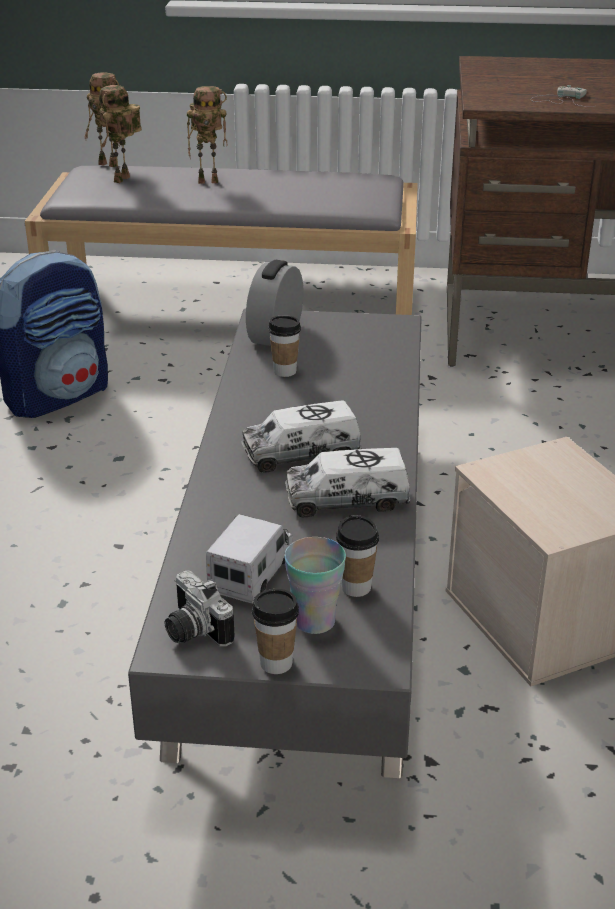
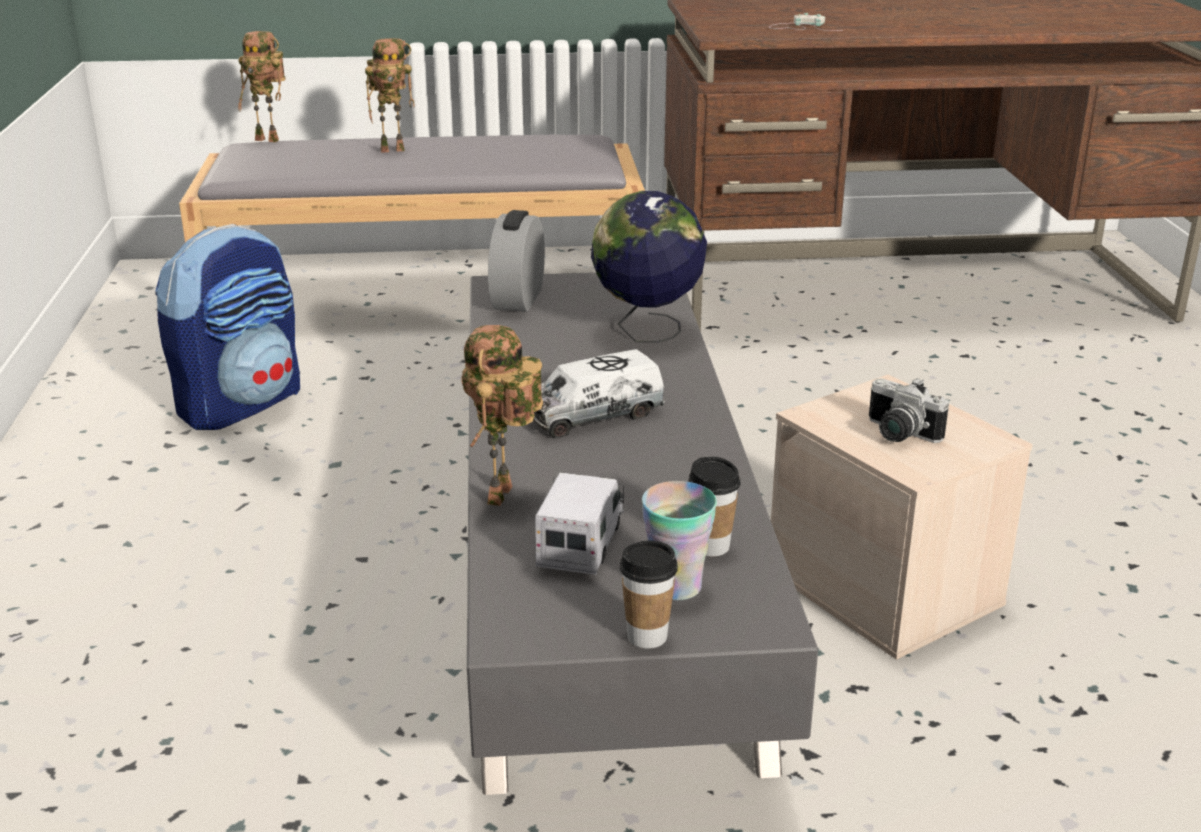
camera: 10 degrees left, 5 degrees down
(123, 180) = (290, 154): toy robot -> toy robot (503, 497)
(192, 631) = (531, 612): camera -> camera (897, 434)
(285, 371) = (543, 334): cup -> none
(346, 500) = (665, 458): toy truck -> none
(373, 376) = (647, 332): none -> globe

